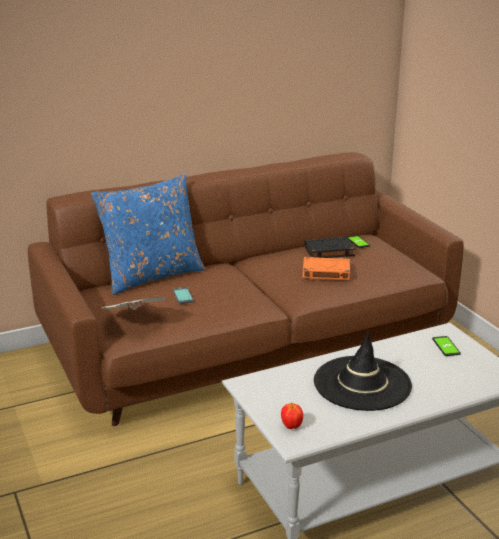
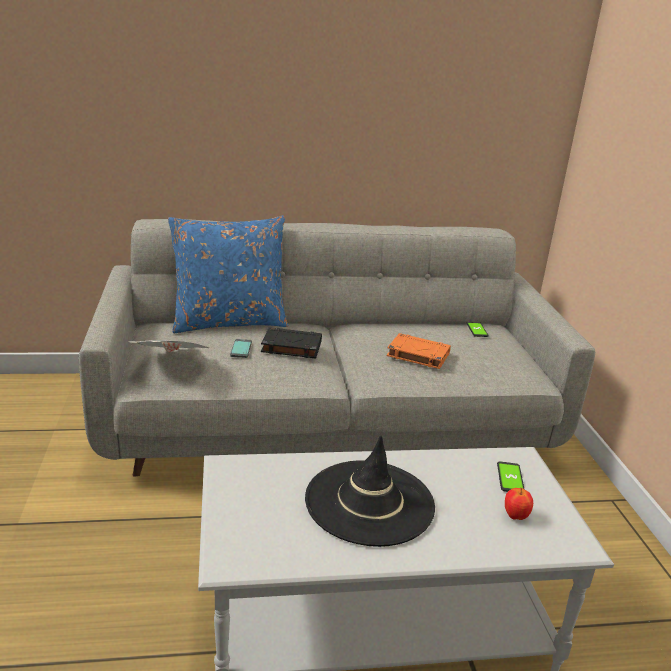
camera: 15 degrees right, 0 degrees up
(249, 347) = (328, 422): brown sofa -> grey sofa
(291, 426) = (239, 539): apple -> apple (515, 516)
(328, 251) = (435, 333): black book -> black book (290, 347)

